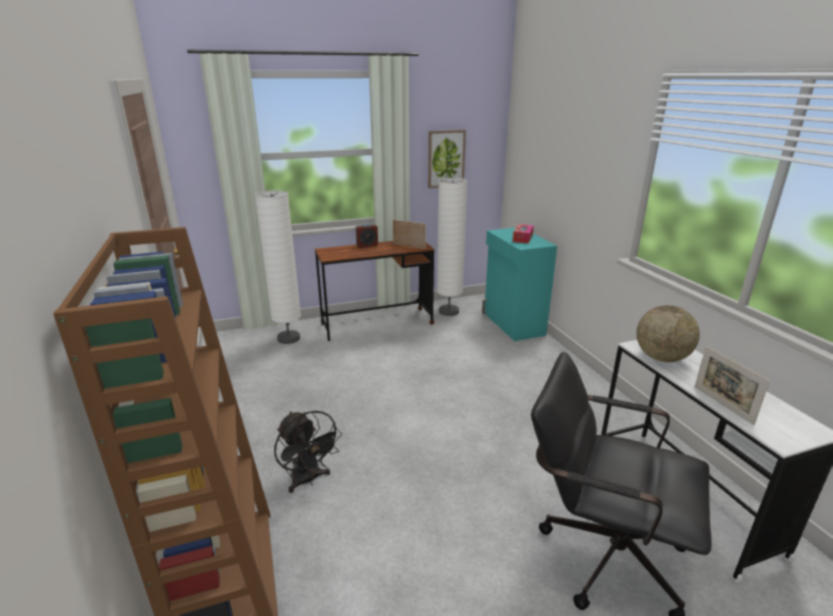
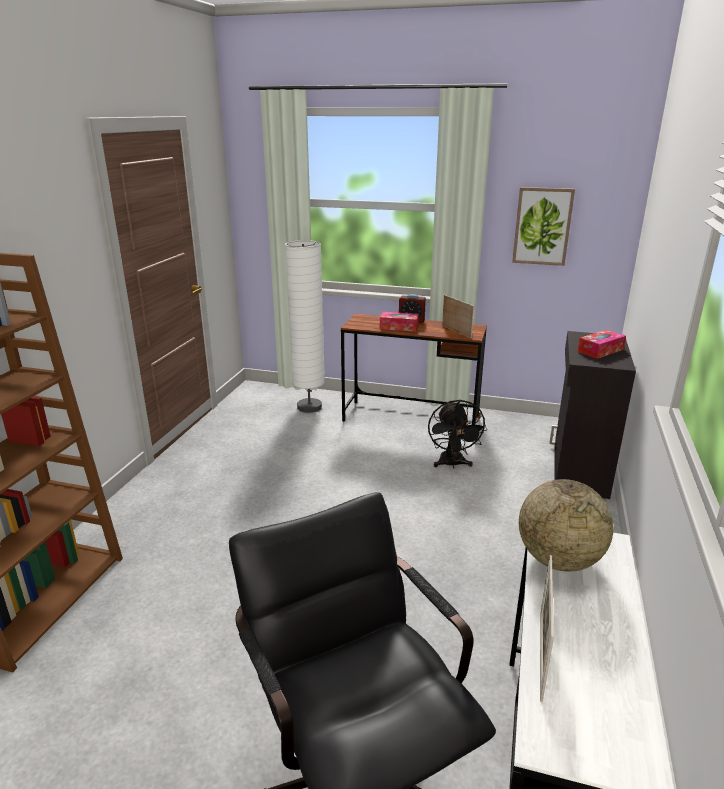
camera: 35 degrees right, 0 degrees up
(308, 480) = (179, 545): black fan -> black fan (452, 464)
(365, 251) = (399, 327): none -> tissue box
(449, 311) = (510, 429): white floor lamp -> none
(513, 324) = (578, 470): turquoise cabinet -> black cabinet

